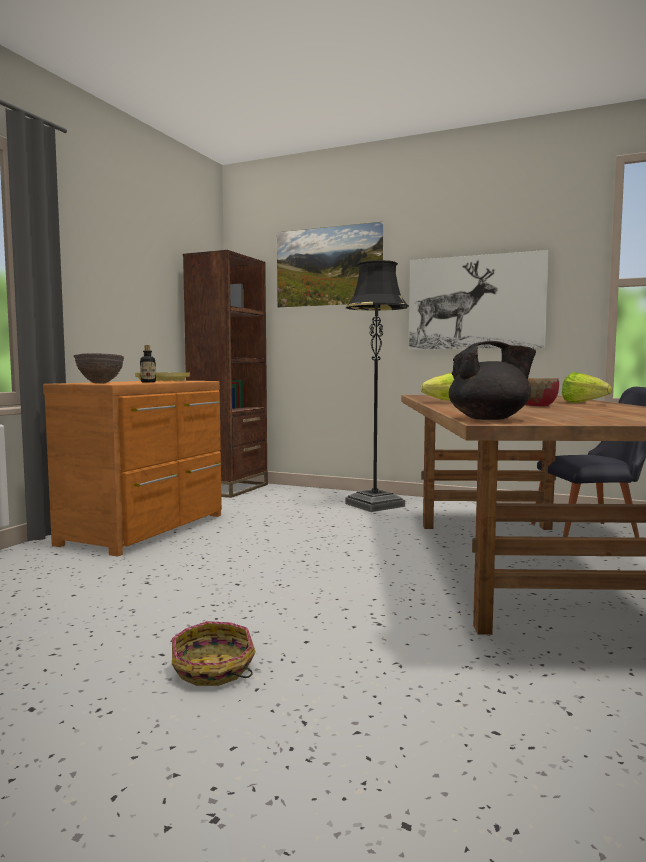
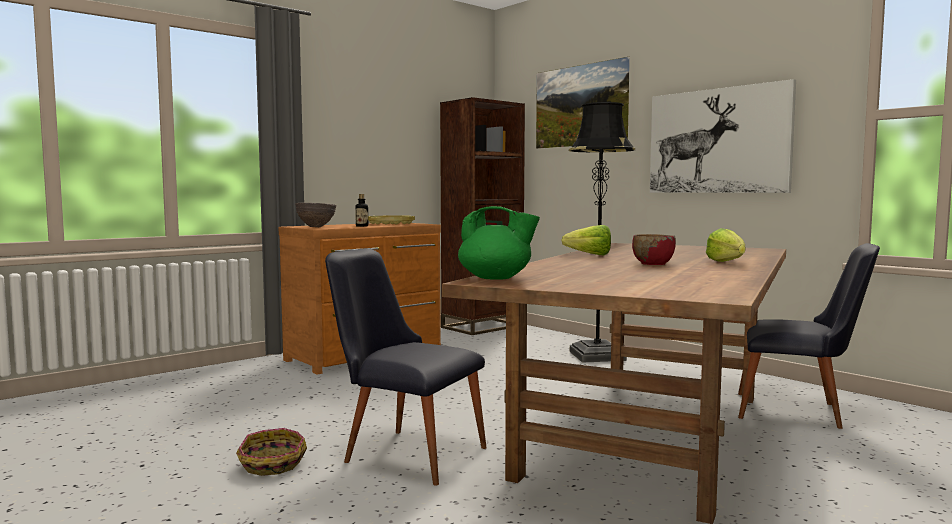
camera: 25 degrees right, 0 degrees up
(340, 624) = (405, 452): none -> black chair
(490, 419) = (496, 278): black teapot -> green teapot

